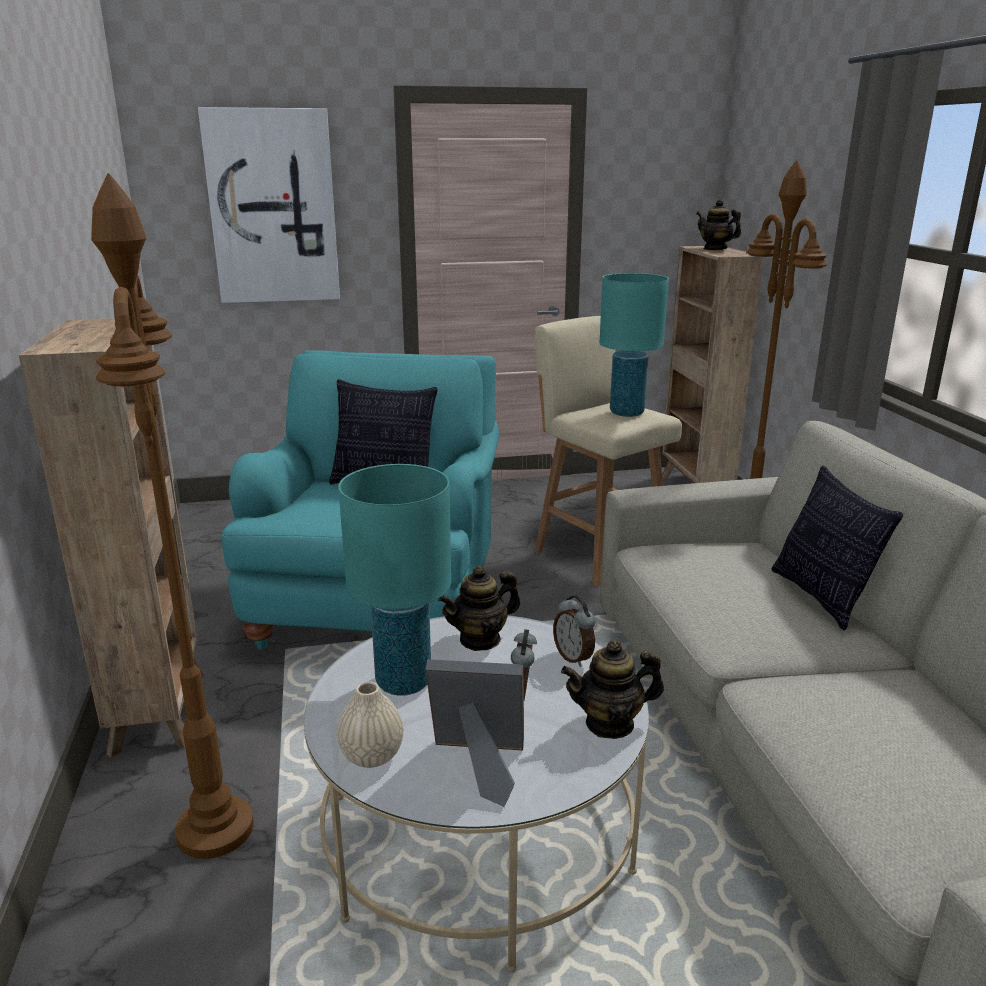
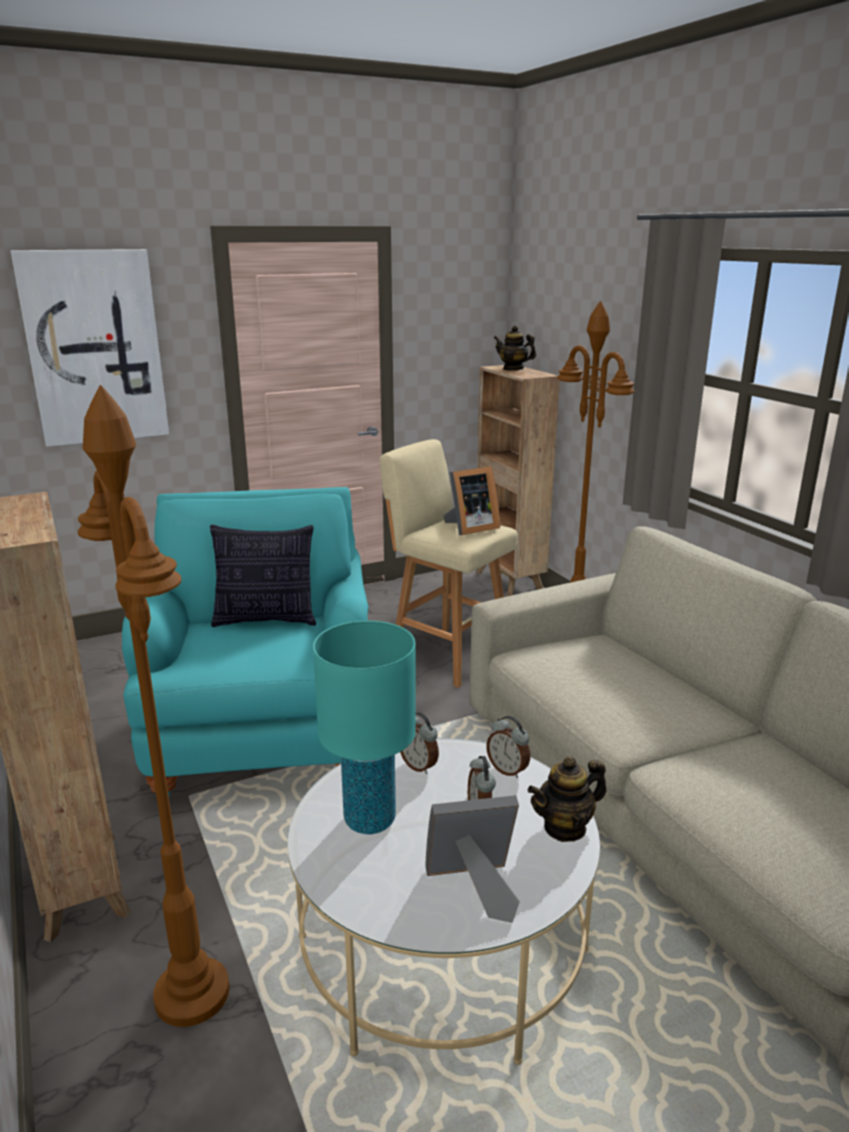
camera: 15 degrees left, 0 degrees up
(372, 755) = (375, 898): beige vase -> none
(480, 639) = (419, 766): teapot -> alarm clock
(627, 413) = (470, 528): turquoise table lamp -> picture frame
(821, 597) = (674, 680): pillow -> none

